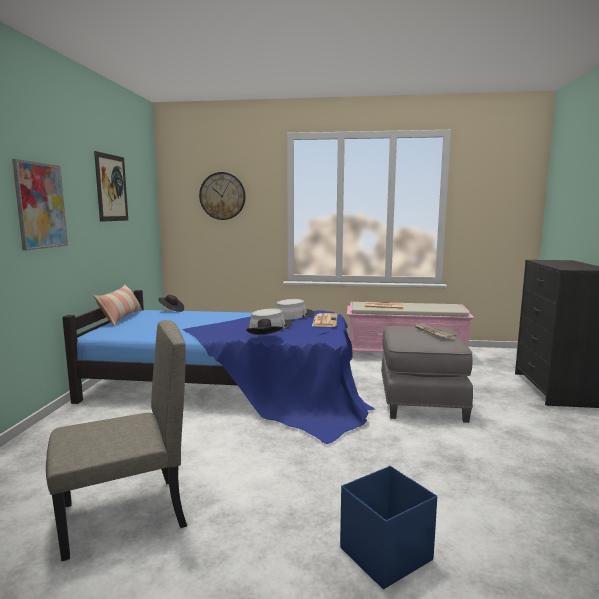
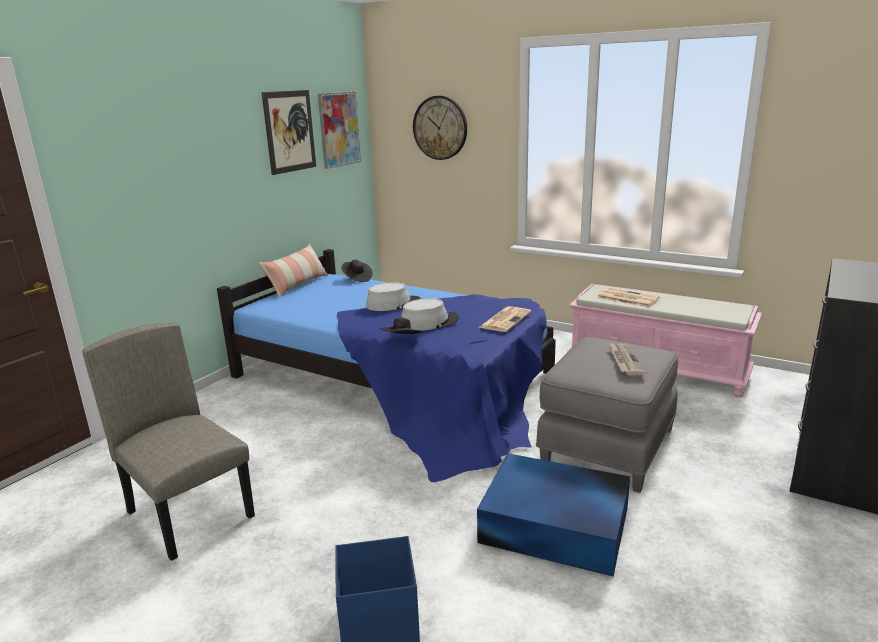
camera: 25 degrees right, 10 degrees up
(40, 205) = (186, 171): picture -> picture (339, 129)
(124, 516) = (191, 514): beige chair -> beige chair turned 135 degrees counterclockwise
(293, 315) = (479, 304): grey hat -> grey hat (393, 304)
(440, 453) = (556, 526): none -> blue storage box

